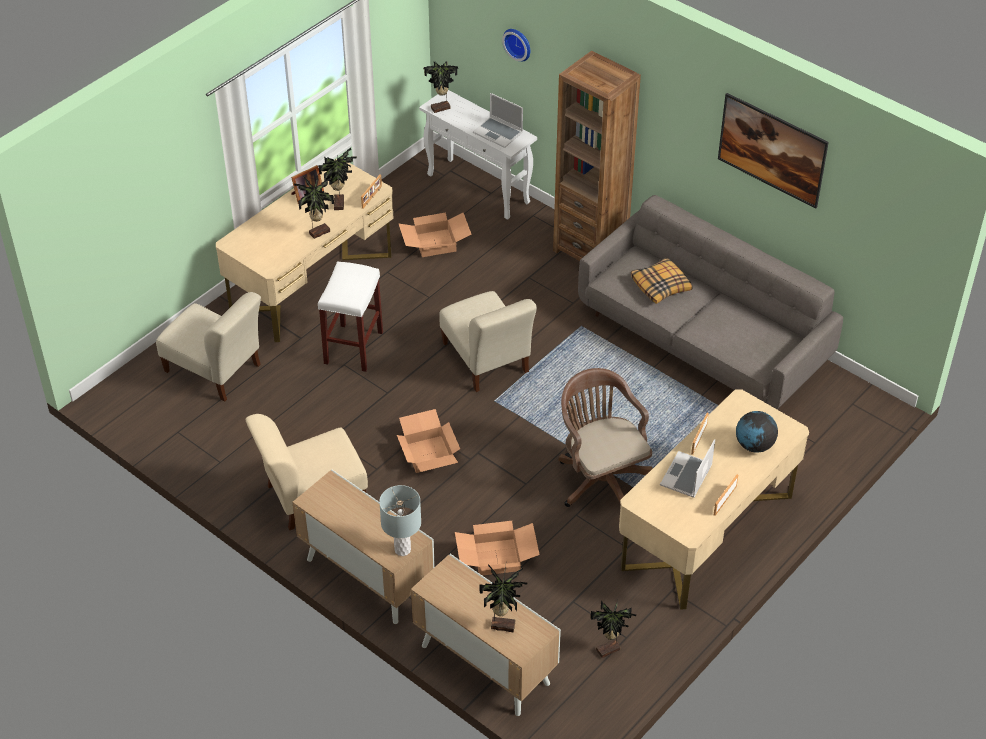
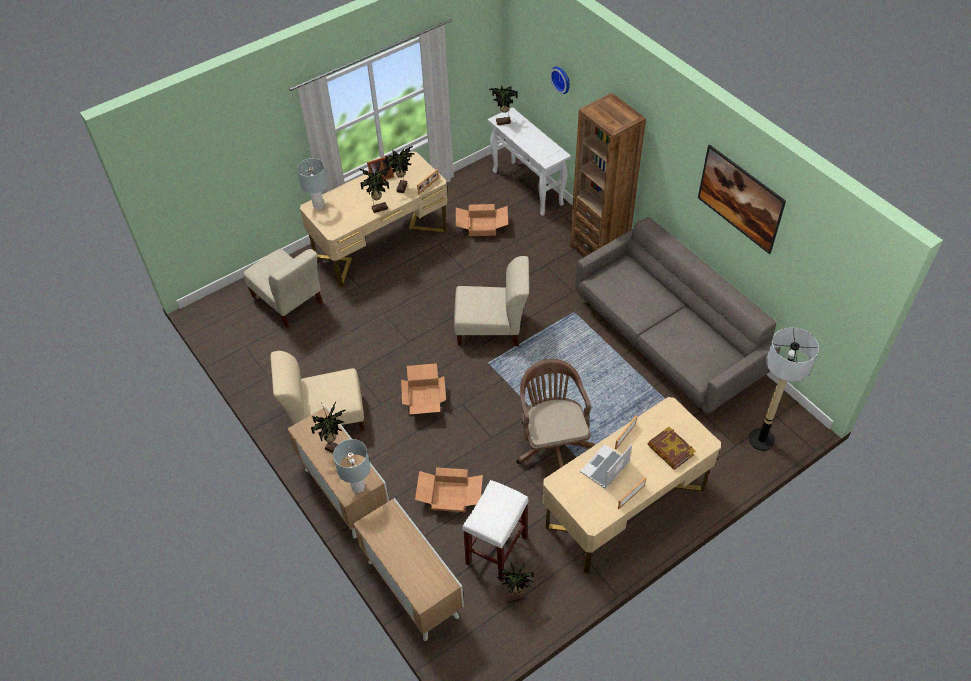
camera: 15 degrees right, 5 degrees up
(239, 240) = (318, 205): none -> grey table lamp
(354, 348) = (395, 301): white stool -> white stool (496, 551)
(486, 361) = (492, 328): beige chair -> beige chair turned 75 degrees counterclockwise
(498, 133) = (541, 148): laptop -> none
(502, 624) = (416, 571): potted plant -> potted plant (335, 448)
(661, 286) = (638, 292): pillow -> none
(754, 445) = (670, 450): globe -> book
(842, 432) = (761, 440): none -> floor lamp

